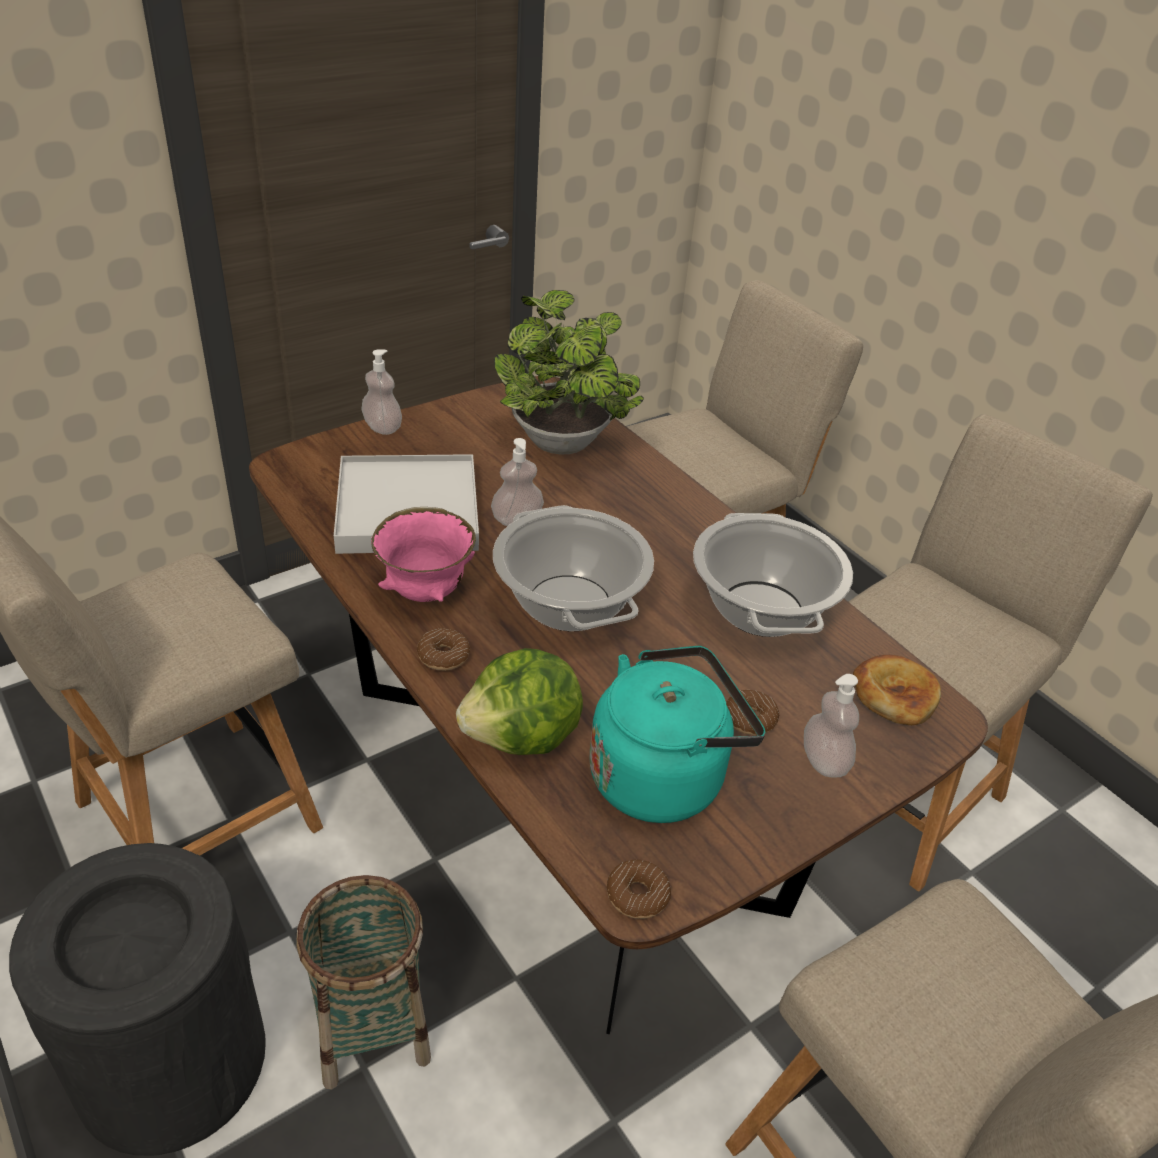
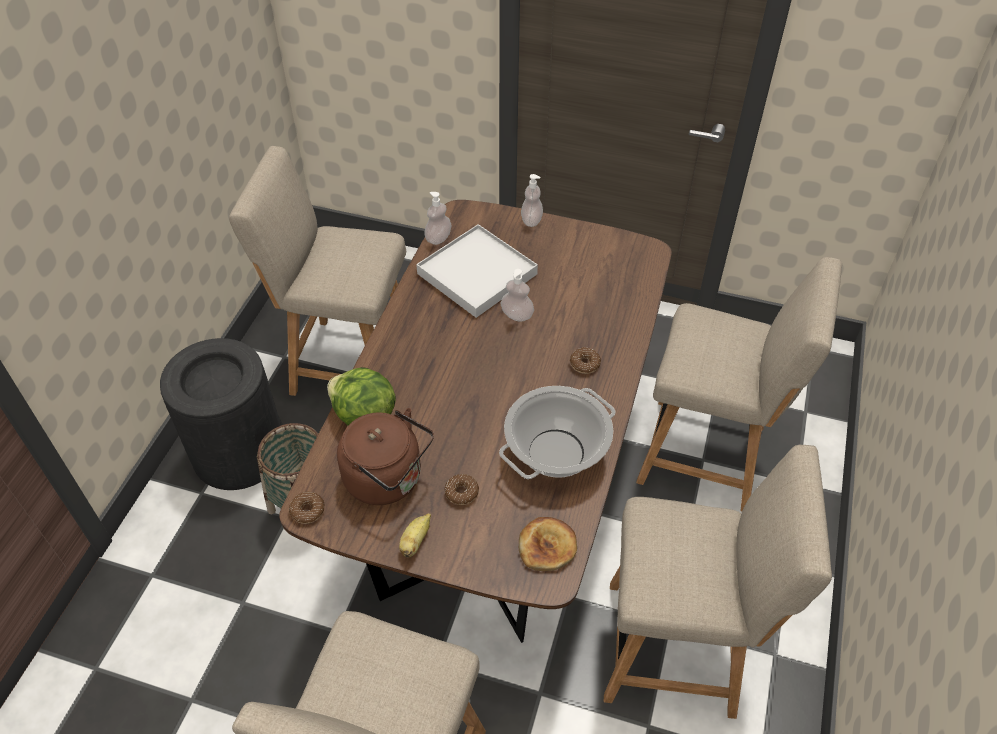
camera: 55 degrees right, 10 degrees up
(426, 592) = (425, 320): pink bowl -> none
(443, 656) = (388, 355): donut -> donut (584, 364)
(563, 446) = (604, 292): potted plant -> none
(570, 604) = (474, 375): cooking pot -> none
(662, 775) = (388, 479): turquoise kettle -> brown kettle
(792, 806) = (415, 541): none -> banana
(824, 761) = (460, 539): soap dispenser -> soap dispenser (438, 238)

